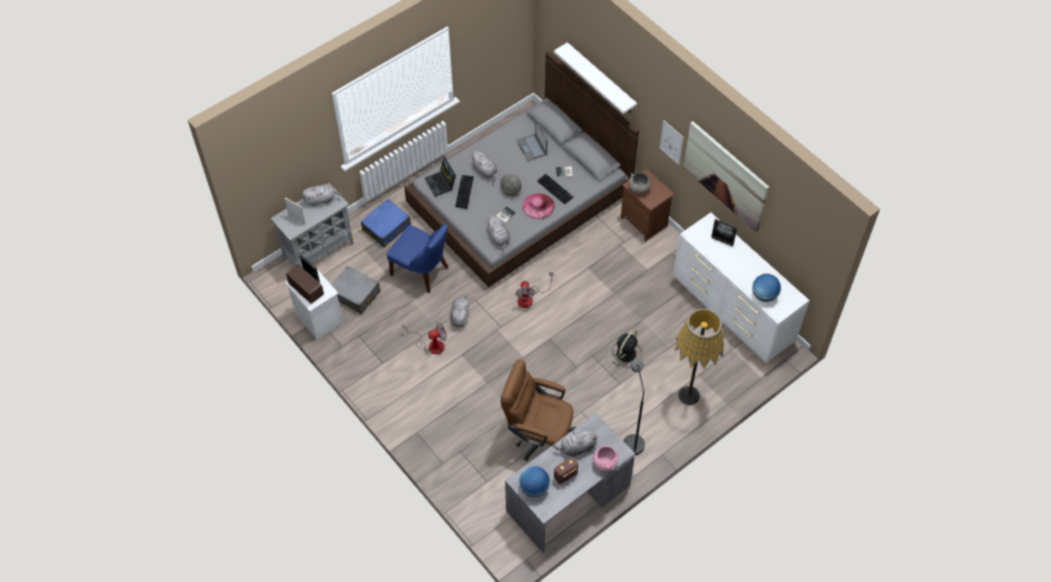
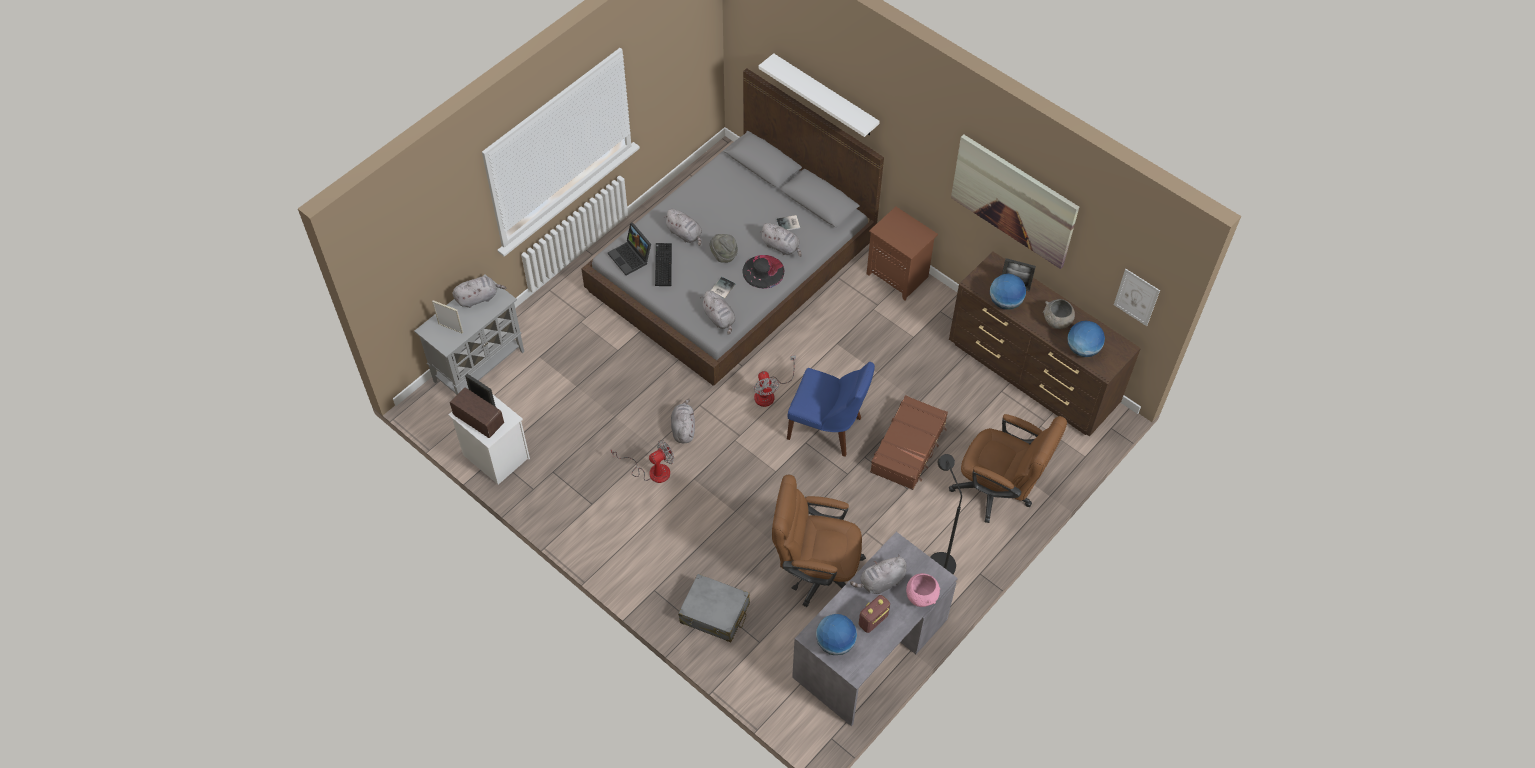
camera: 10 degrees left, 0 degrees up
(355, 294) = (539, 418): grey suitcase -> grey suitcase (715, 613)
(386, 227) = (564, 325): blue suitcase -> none
(422, 272) = (622, 377): blue chair -> blue chair (828, 429)
(532, 148) = (740, 197): laptop -> none
(538, 206) = (763, 271): pink hat -> black hat
(556, 189) = (781, 247): keyboard -> grey plush toy
(626, 353) = (909, 448): black fan -> brown suitcase
(638, 189) = (891, 234): grey bowl -> grey bowl (1056, 322)
(671, 142) = (932, 166): picture -> picture (1136, 297)
(689, 395) = (999, 492): floor lamp -> brown office chair
(712, 252) = (1005, 302): none -> globe
(732, 311) = (1032, 375): white dresser -> brown dresser

